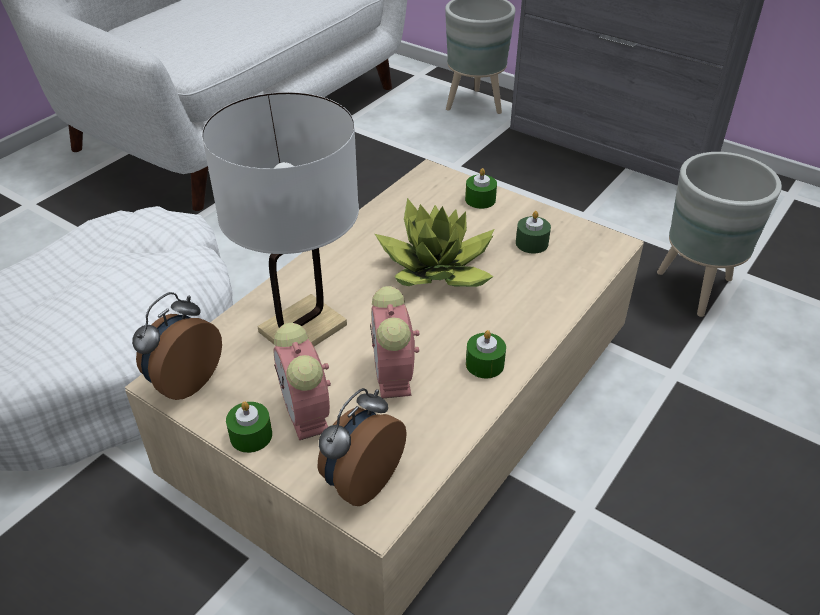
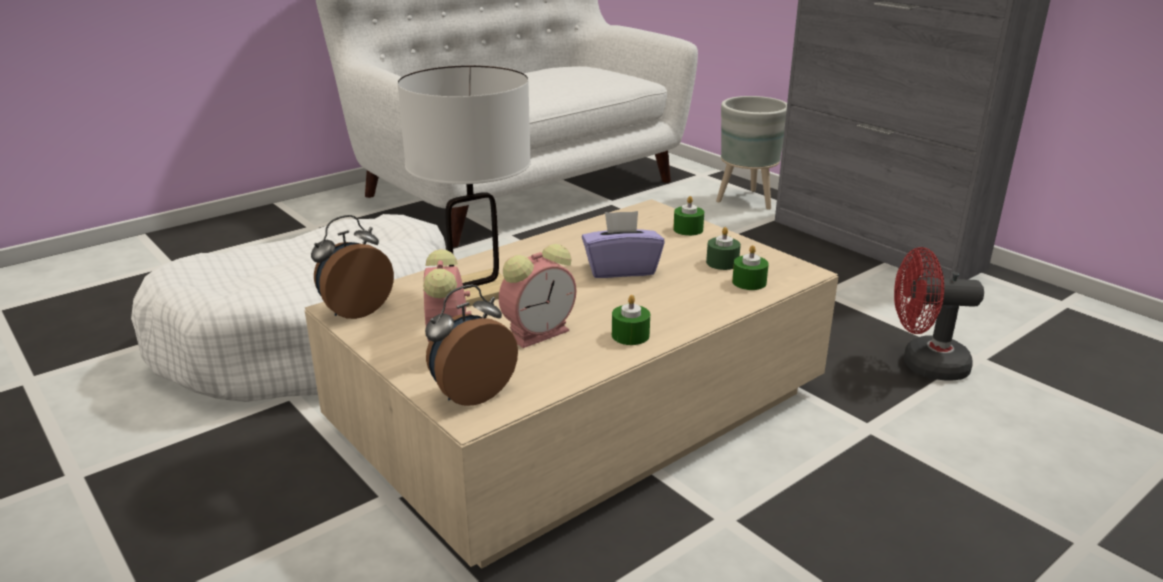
camera: 15 degrees right, 15 degrees down
(251, 435) = (391, 351): green candle -> green candle (749, 282)
(394, 377) = (540, 332): alarm clock -> alarm clock turned 135 degrees counterclockwise
(437, 269) = (621, 269): potted plant -> purple tissue box
(697, 289) = (924, 365): grey planter -> red fan

